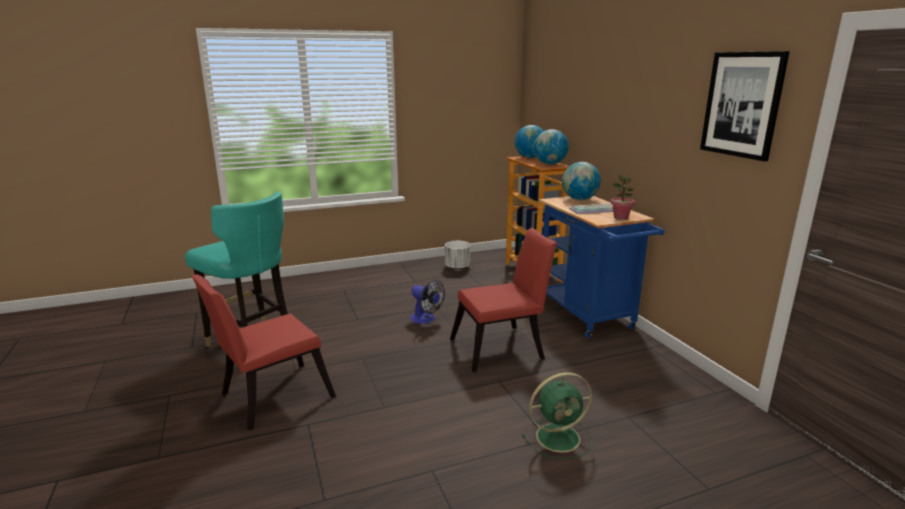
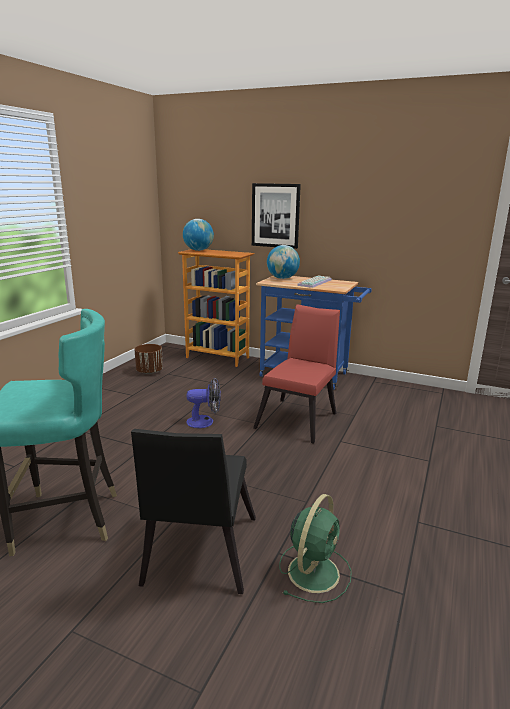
camera: 45 degrees left, 0 degrees up
(270, 397) = (198, 555): red chair -> black chair
(457, 267) = (150, 371): white planter -> brown planter
(549, 164) = (231, 253): globe -> none
(560, 437) = (432, 456): green fan -> green fan (314, 571)
(621, 218) = (342, 285): potted plant -> none
(742, 104) = (436, 186): picture -> picture (275, 215)

